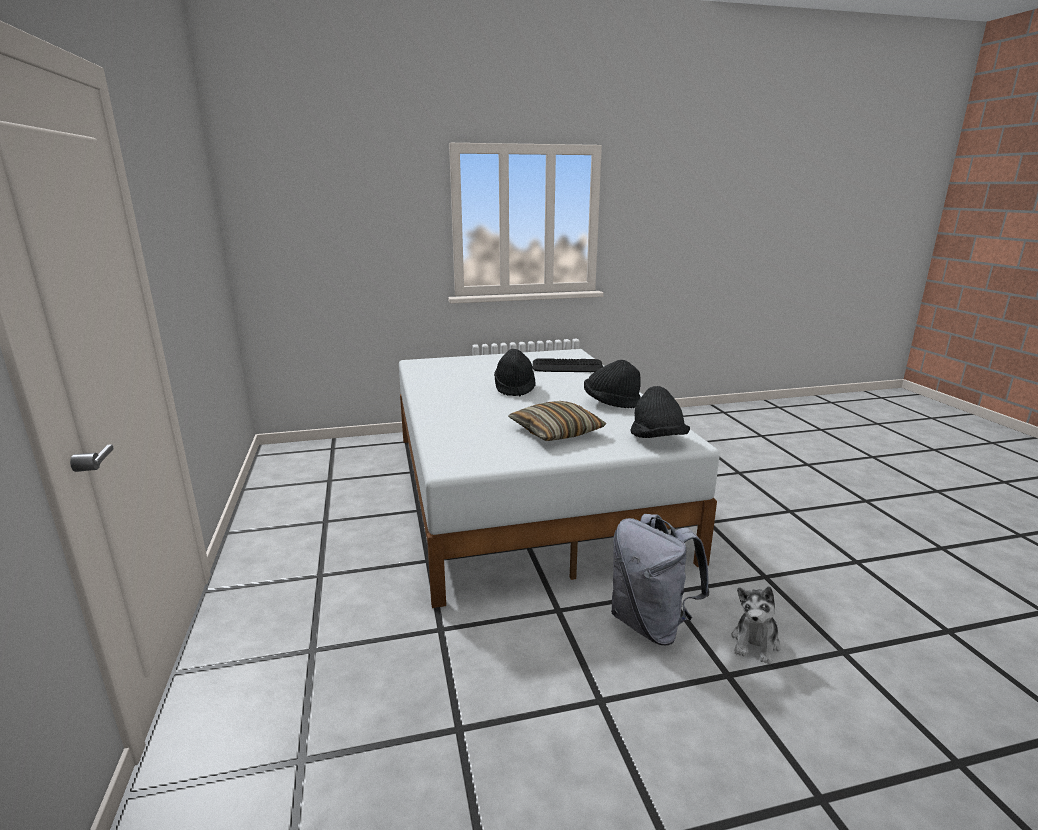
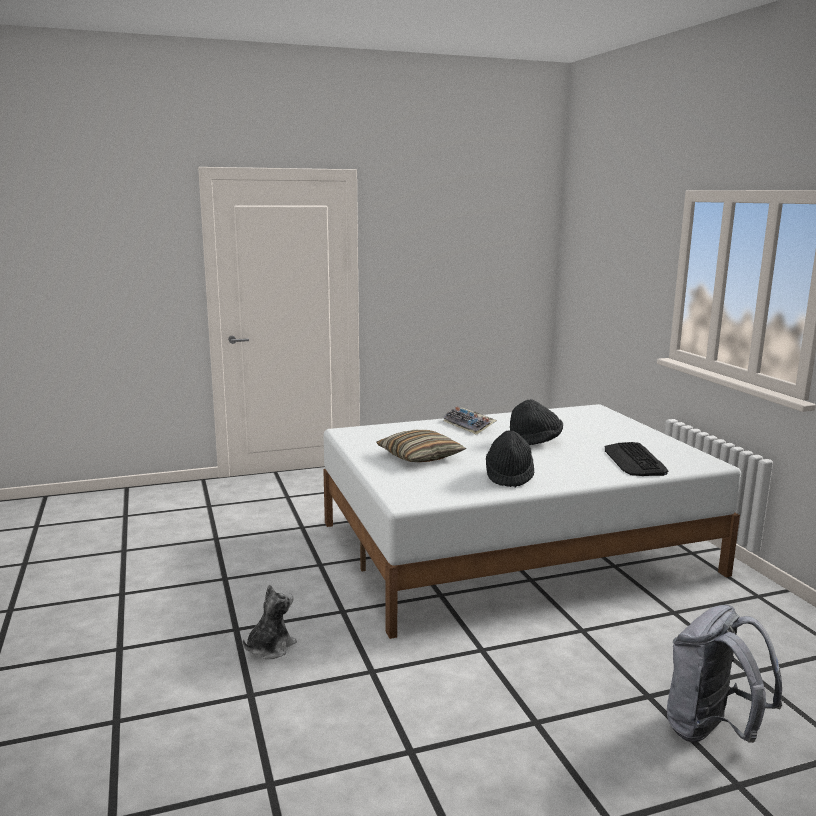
camera: 85 degrees right, 5 degrees down
(452, 407) = (469, 425): none -> keyboard
(651, 624) = (299, 601): grey backpack -> grey backpack (711, 732)
(657, 439) = (410, 490): black hat -> none
(755, 643) = (270, 648): plush toy -> plush toy turned 105 degrees clockwise

